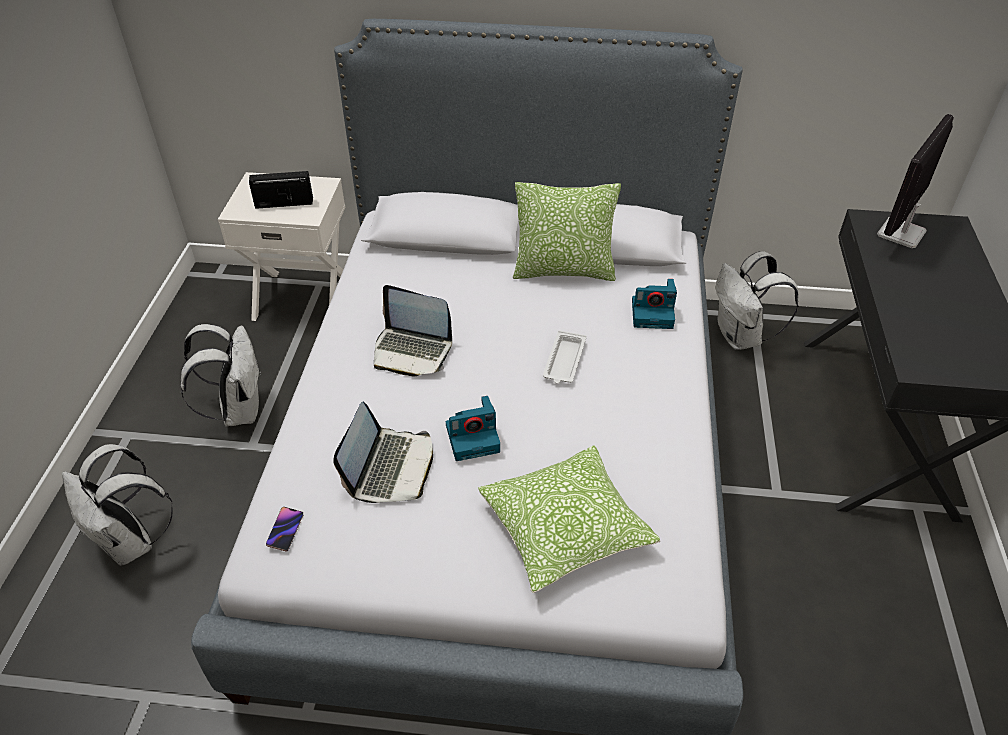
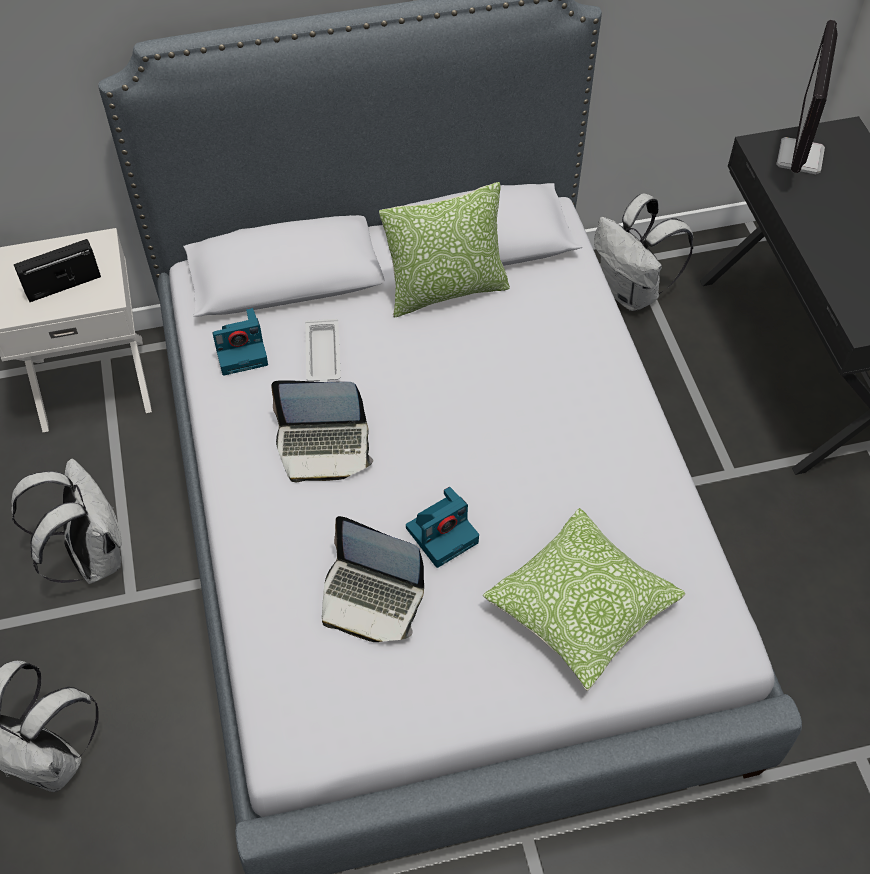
camera: 20 degrees left, 10 degrees up
(285, 530) = (294, 707): phone -> none
(390, 467) = (371, 598): laptop -> laptop turned 120 degrees clockwise
(564, 361) = (497, 410): white tray -> white tray (323, 355)
(653, 313) = (567, 321): camera -> camera (242, 350)

